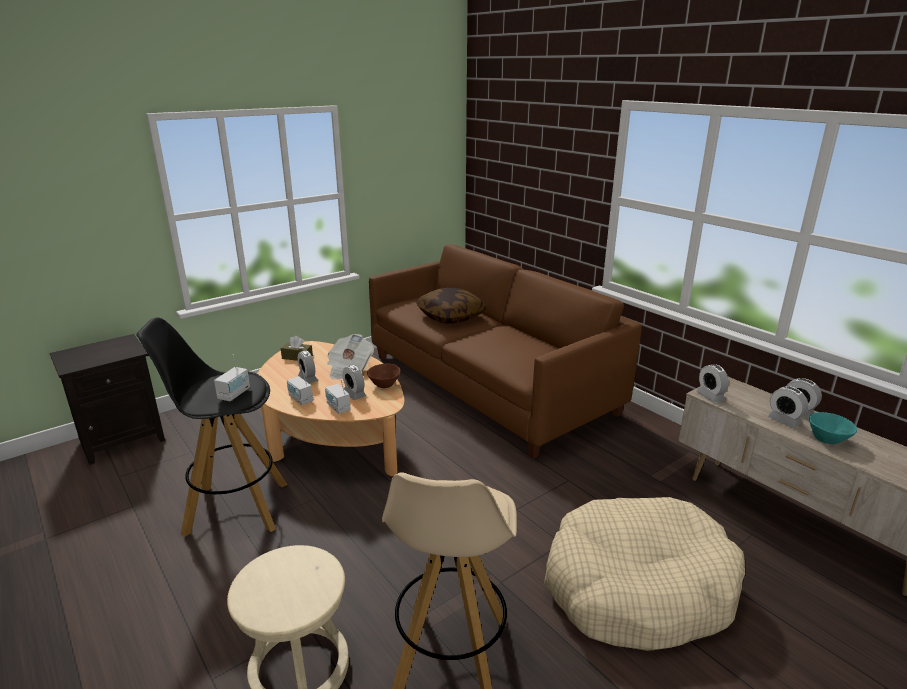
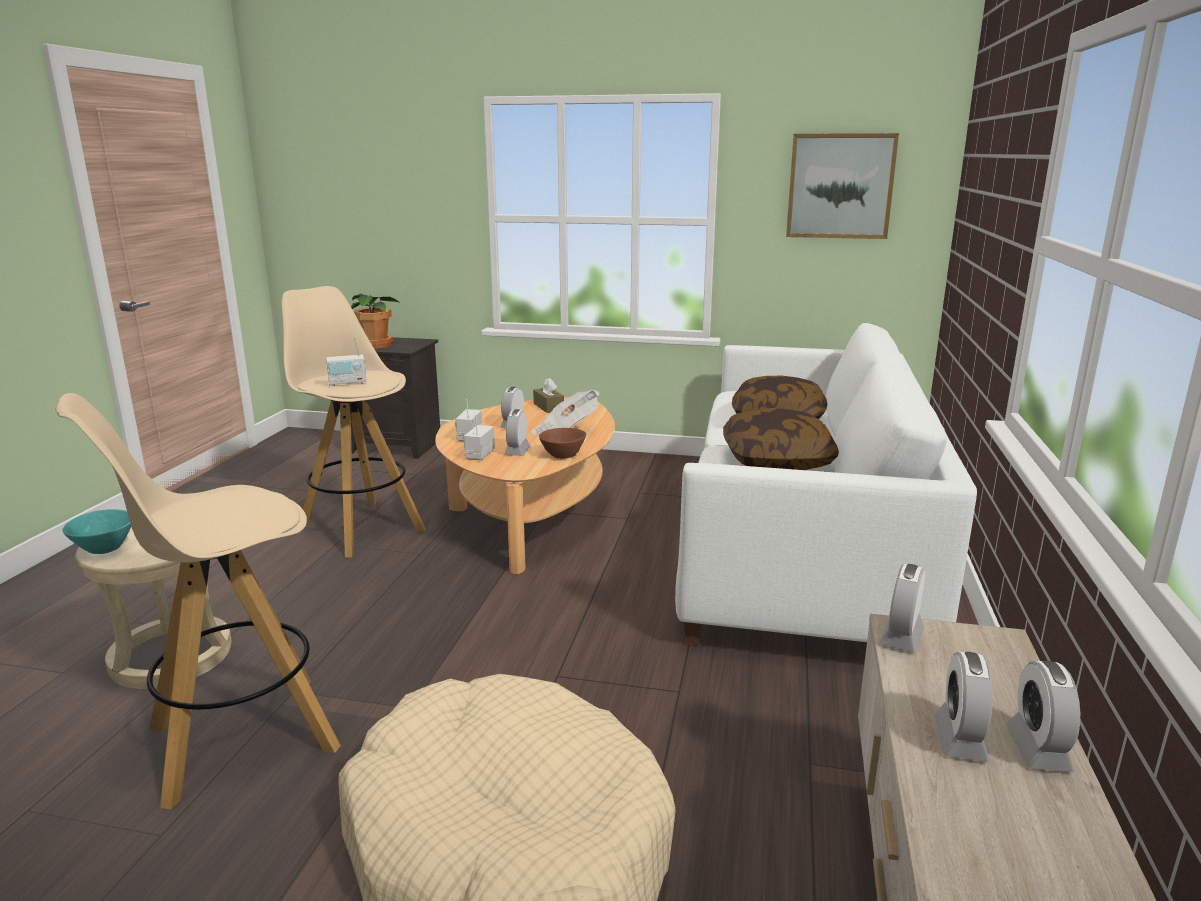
camera: 50 degrees right, 5 degrees down
(92, 357) = (376, 345): none -> potted plant
(235, 508) = (361, 527): black stool -> beige stool
(411, 162) = (840, 186): none -> picture
(489, 383) = (803, 546): brown sofa -> white sofa
(501, 340) = (777, 460): none -> pillow
(828, 440) = (978, 818): turquoise bowl -> turquoise bowl (102, 549)

